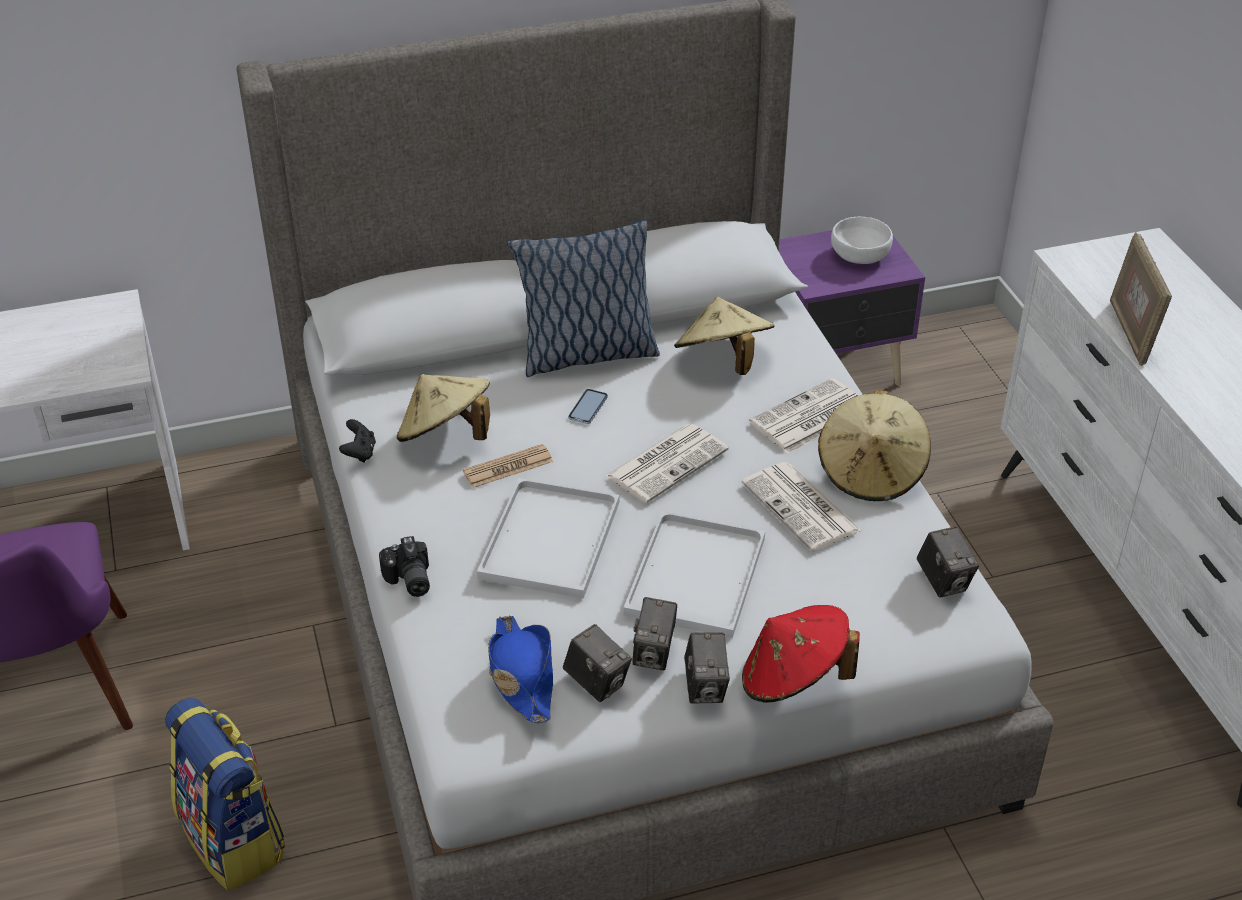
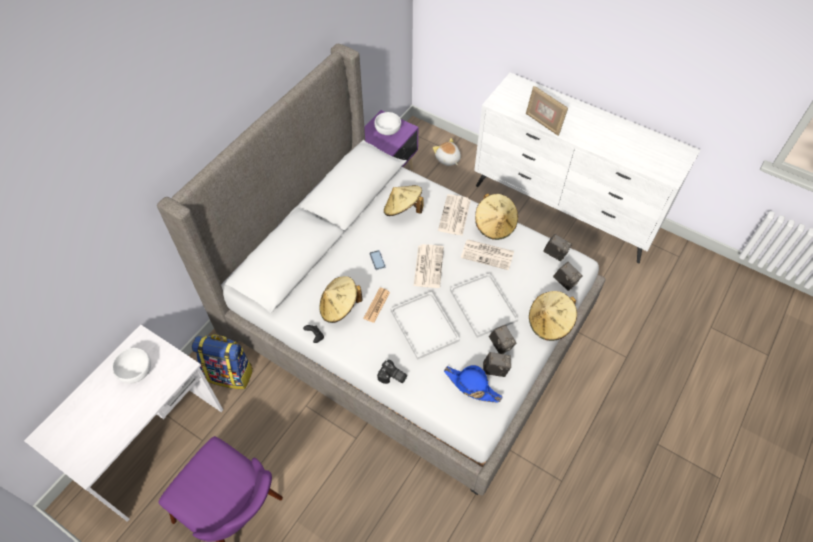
camera: 40 degrees left, 15 degrees up
(61, 338) = (135, 370): none -> white bowl
(234, 840) = (367, 508): backpack -> backpack (230, 374)
(586, 355) = (352, 237): pillow -> none
(705, 687) = (528, 346): camera -> camera (565, 282)
(793, 680) = (550, 323): red hat -> beige hat
(989, 404) = (447, 159): none -> plush toy

